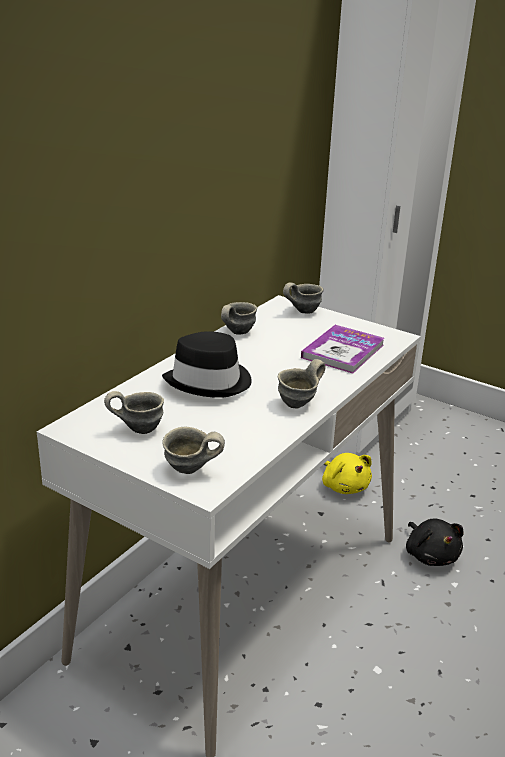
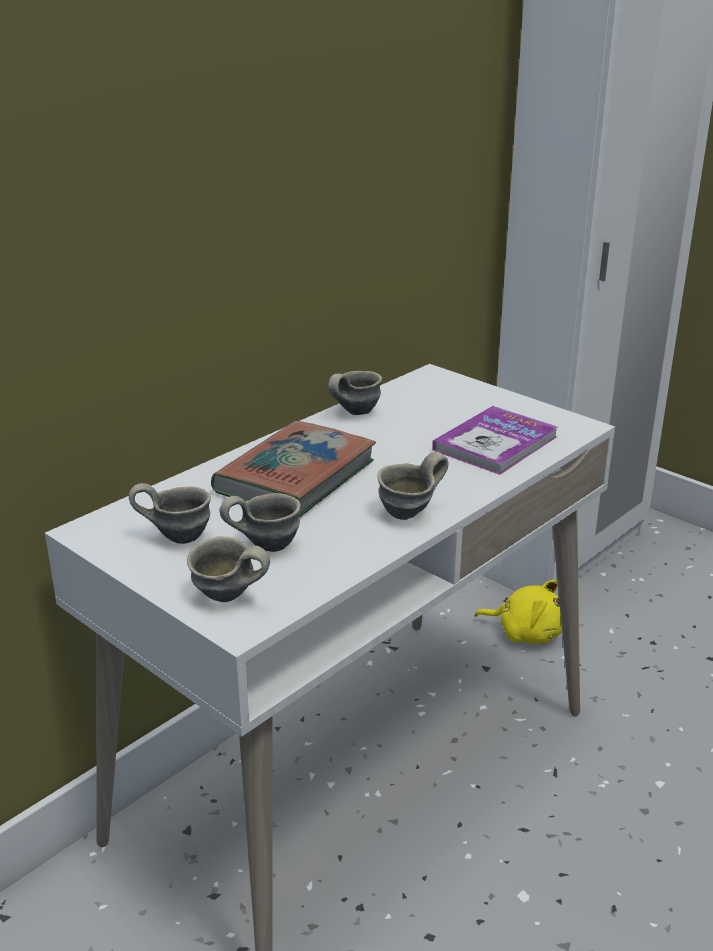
camera: 10 degrees right, 0 degrees up
(210, 381) = (296, 477): black hat -> book
(301, 311) = (454, 386): grey mug -> grey mug (265, 545)
(344, 486) = (526, 632): yellow plush toy -> yellow plush toy turned 45 degrees counterclockwise
(430, 555) = (632, 738): black plush toy -> none

